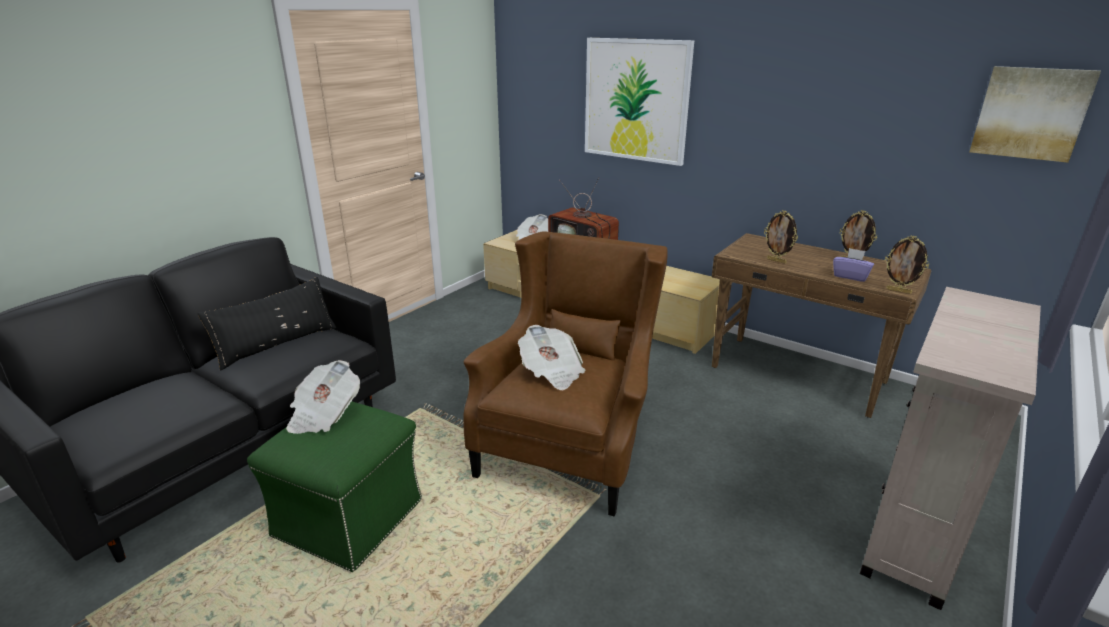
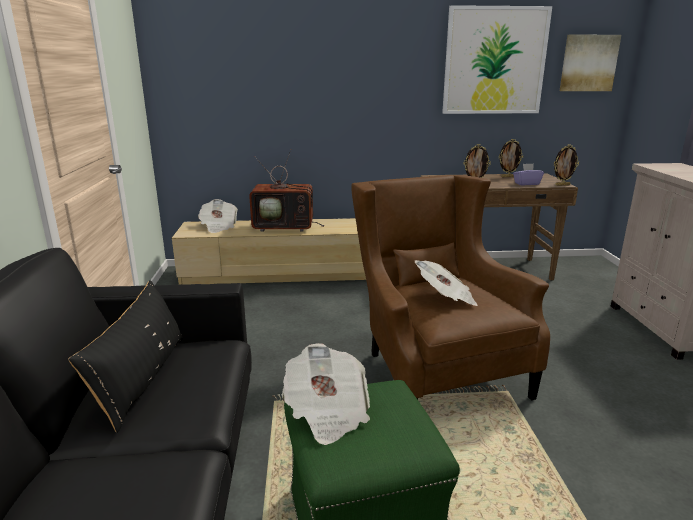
camera: 40 degrees left, 5 degrees down
(636, 100) = (309, 77): picture -> picture (494, 61)

